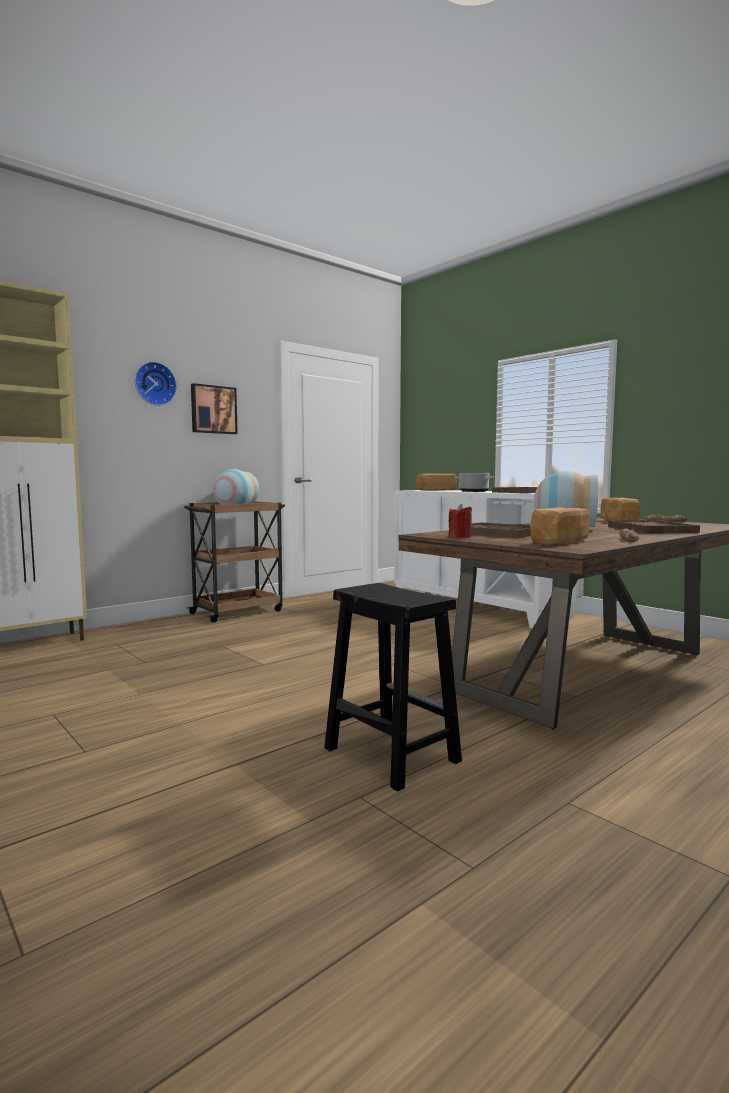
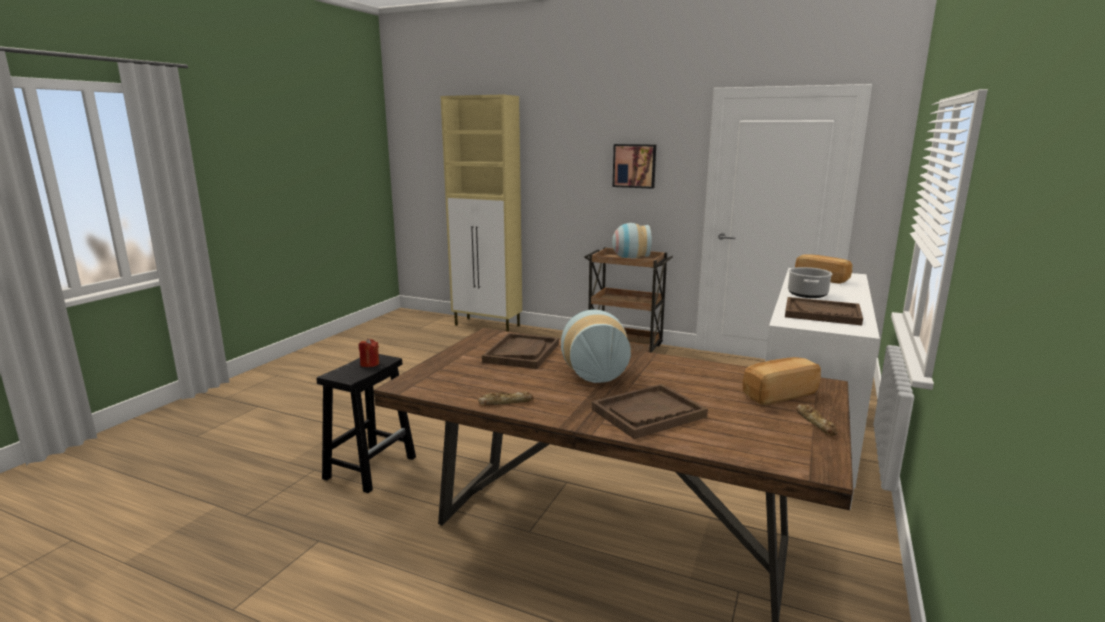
camera: 65 degrees right, 10 degrees up
(154, 384) = (585, 147): wall clock -> none
(459, 537) = (474, 345): red candle -> red candle (369, 364)
(562, 542) = (460, 379): bread -> none

